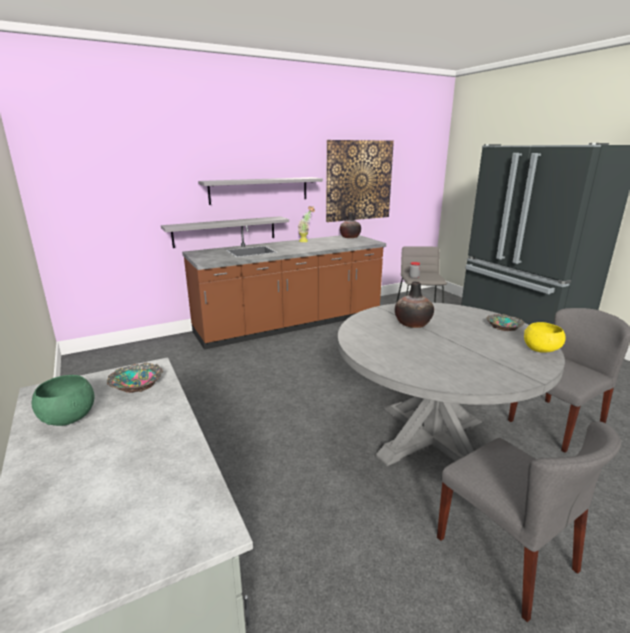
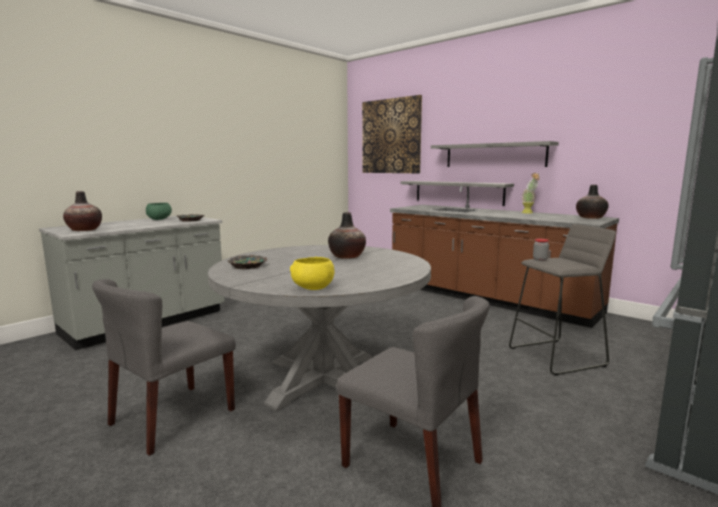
camera: 70 degrees right, 10 degrees down
(155, 518) = (84, 230): none -> vase
(359, 180) = (633, 146): picture -> picture (391, 136)
(504, 326) = (377, 278): bowl -> bowl (248, 266)

